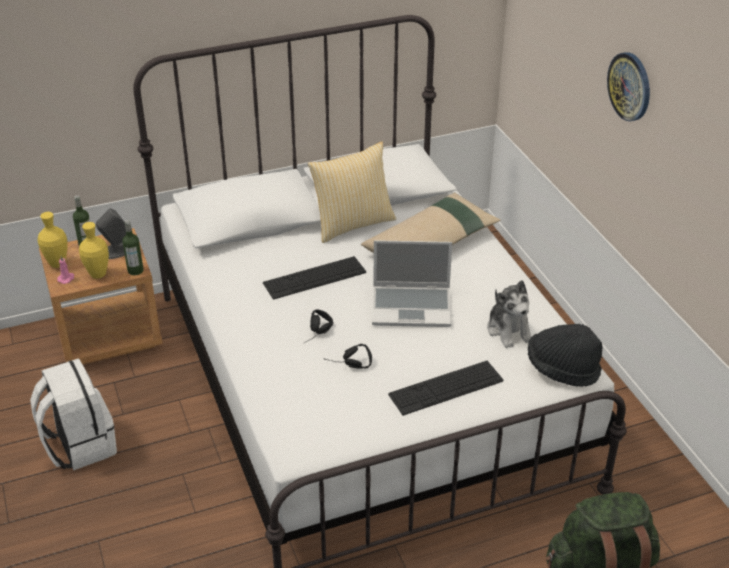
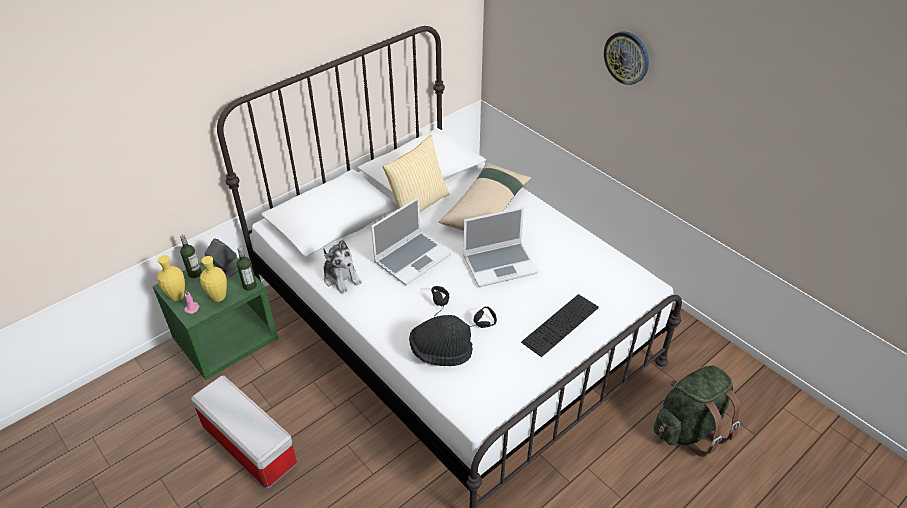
camera: 20 degrees left, 5 degrees up
(79, 445) = (248, 445): white backpack -> storage box
(109, 334) = (227, 340): brown nightstand -> green nightstand
(314, 278) = (412, 258): keyboard -> laptop
(509, 330) = (580, 265): plush toy -> plush toy (341, 278)
(562, 369) = (634, 287): black hat -> black hat (440, 352)

